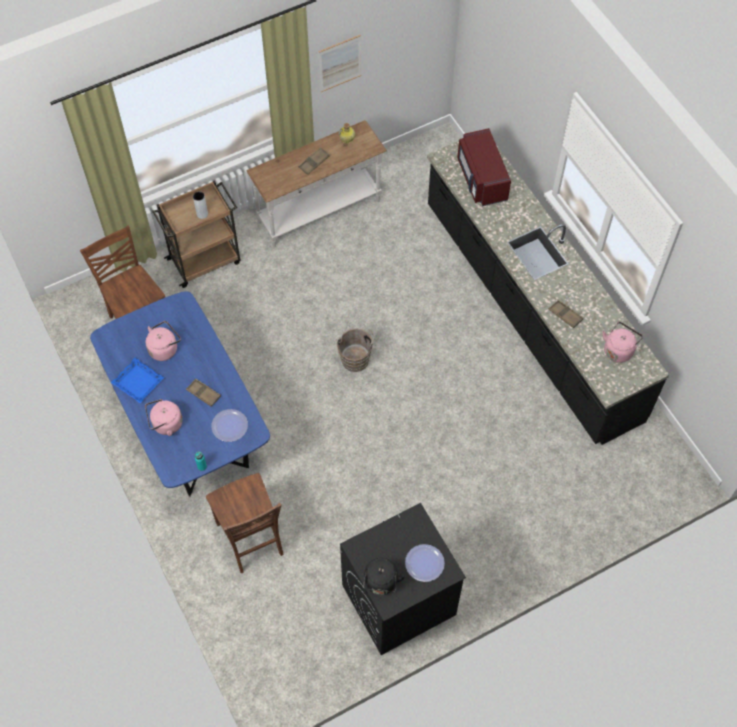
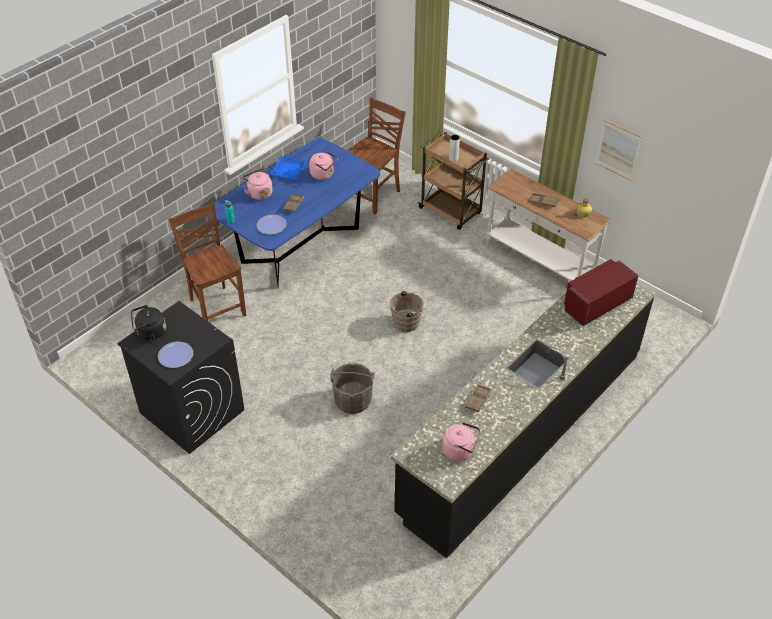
camera: 70 degrees right, 15 degrees down
(251, 540) = (216, 307): brown chair -> brown chair turned 105 degrees clockwise
(441, 441) = (353, 400): none -> grey bucket

